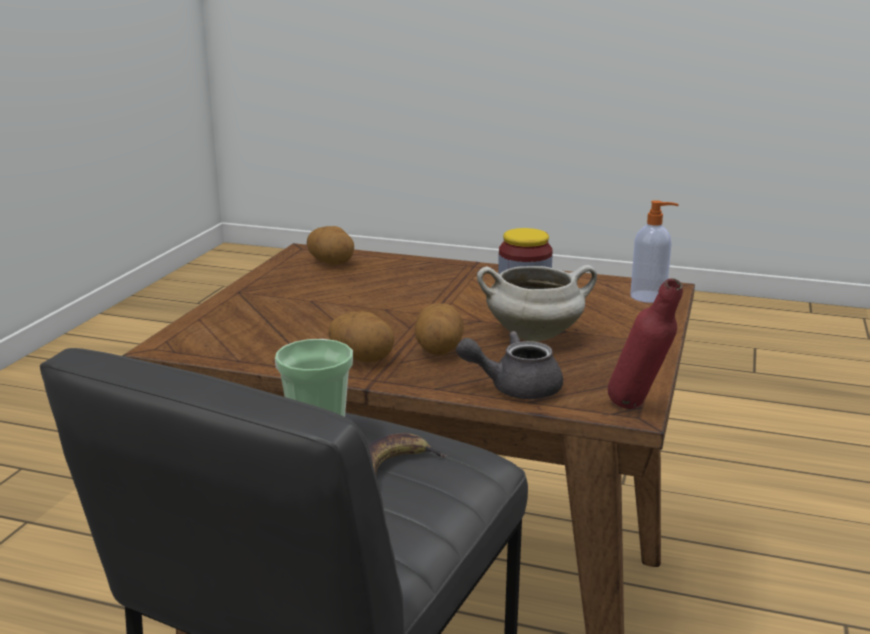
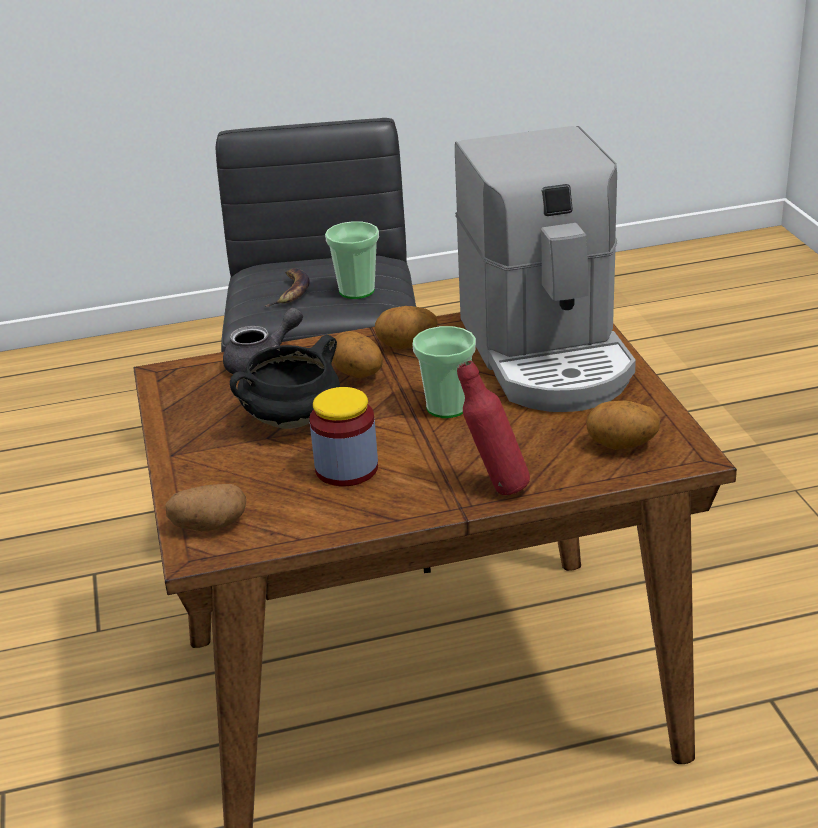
camera: 150 degrees right, 10 degrees up
(268, 317) = (547, 355): none -> coffee machine
(402, 309) = (447, 407): none -> cup
(535, 335) = (291, 421): white cooking pot -> black cooking pot
(638, 410) = (158, 376): red bottle -> red bottle (495, 487)
(649, 297) = (209, 525): soap dispenser -> potato

